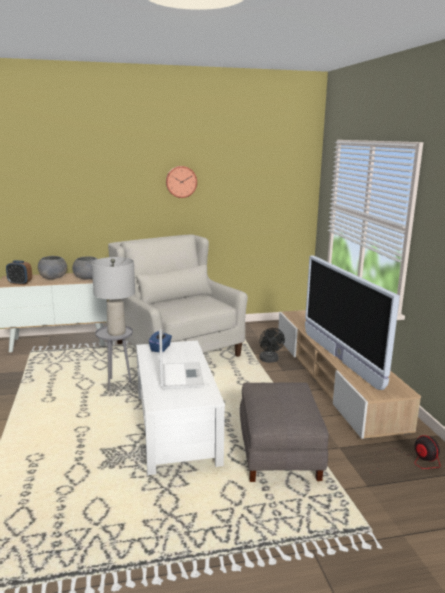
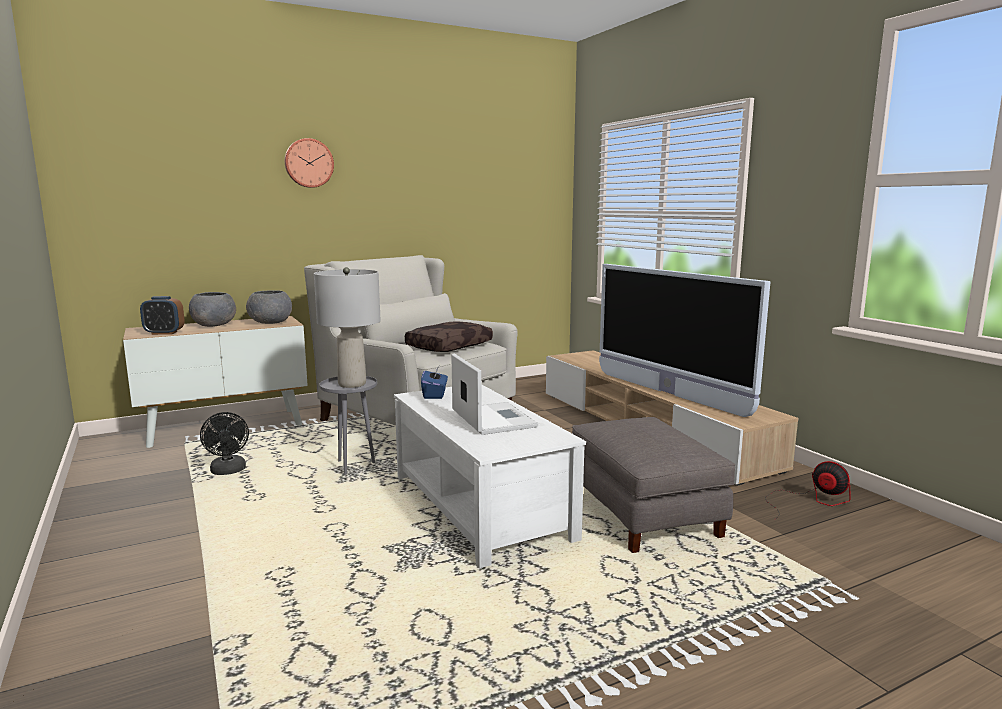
camera: 15 degrees left, 5 degrees down
(181, 181) = (397, 182): wall clock -> wall clock (309, 163)
(194, 306) = (449, 346): none -> brown pillow
(269, 360) = (552, 418): black fan -> black fan (228, 471)

